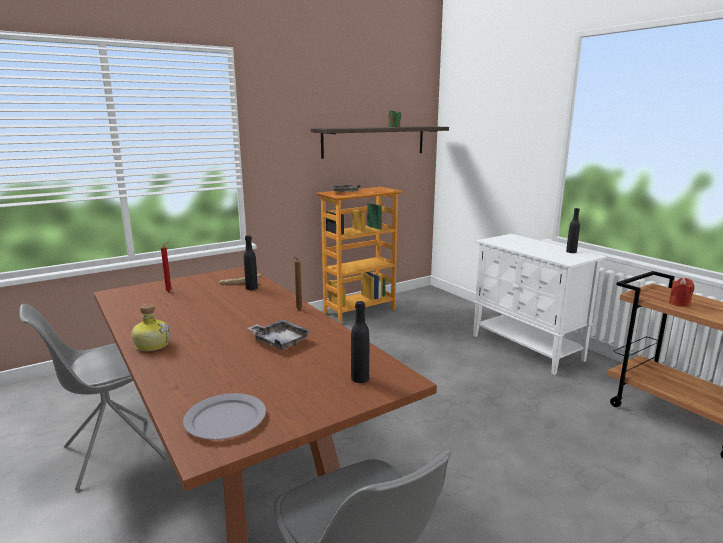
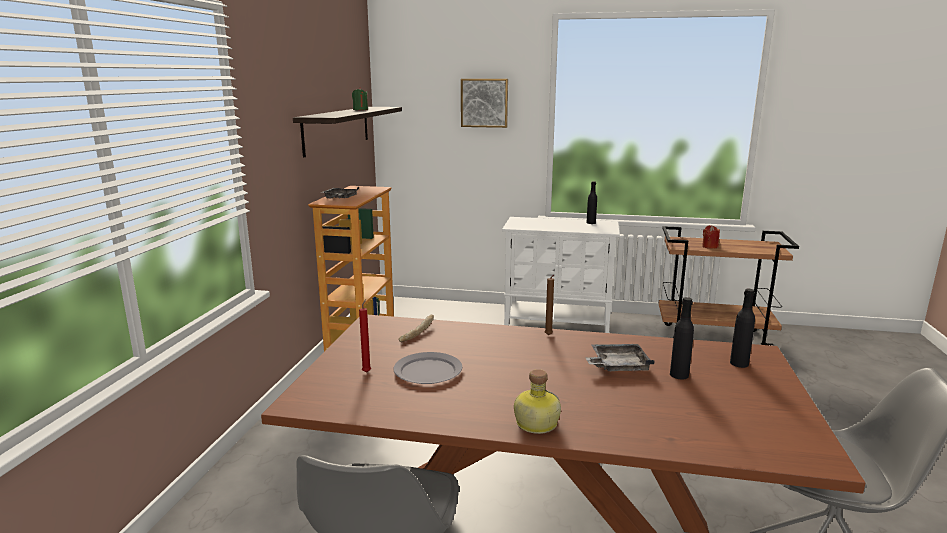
camera: 45 degrees left, 0 degrees up
(225, 419) = (766, 435): grey plate -> grey plate (427, 371)
(251, 288) = (443, 333): black bottle -> black bottle (679, 375)
(512, 124) = (484, 103): none -> picture

